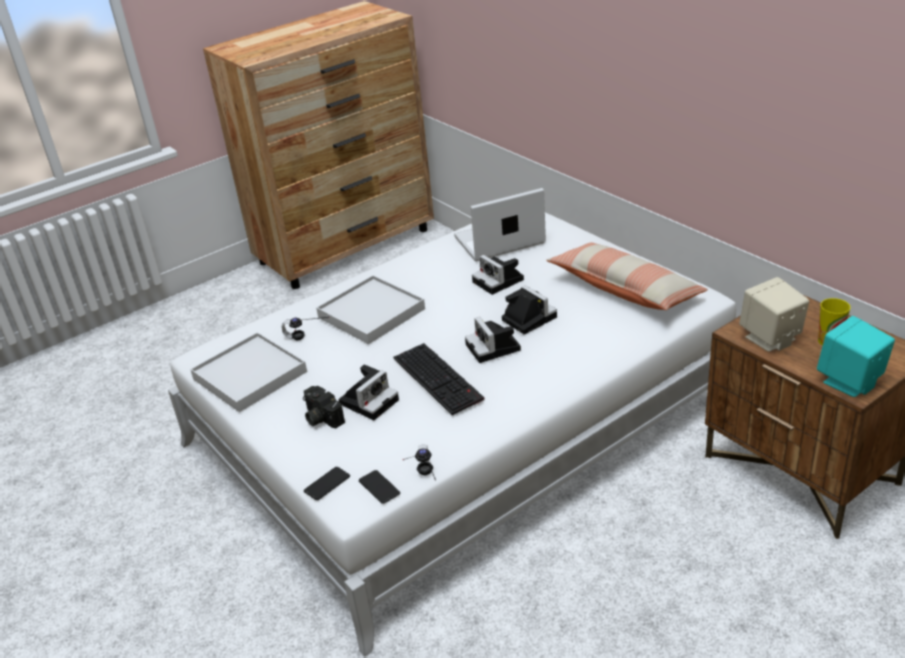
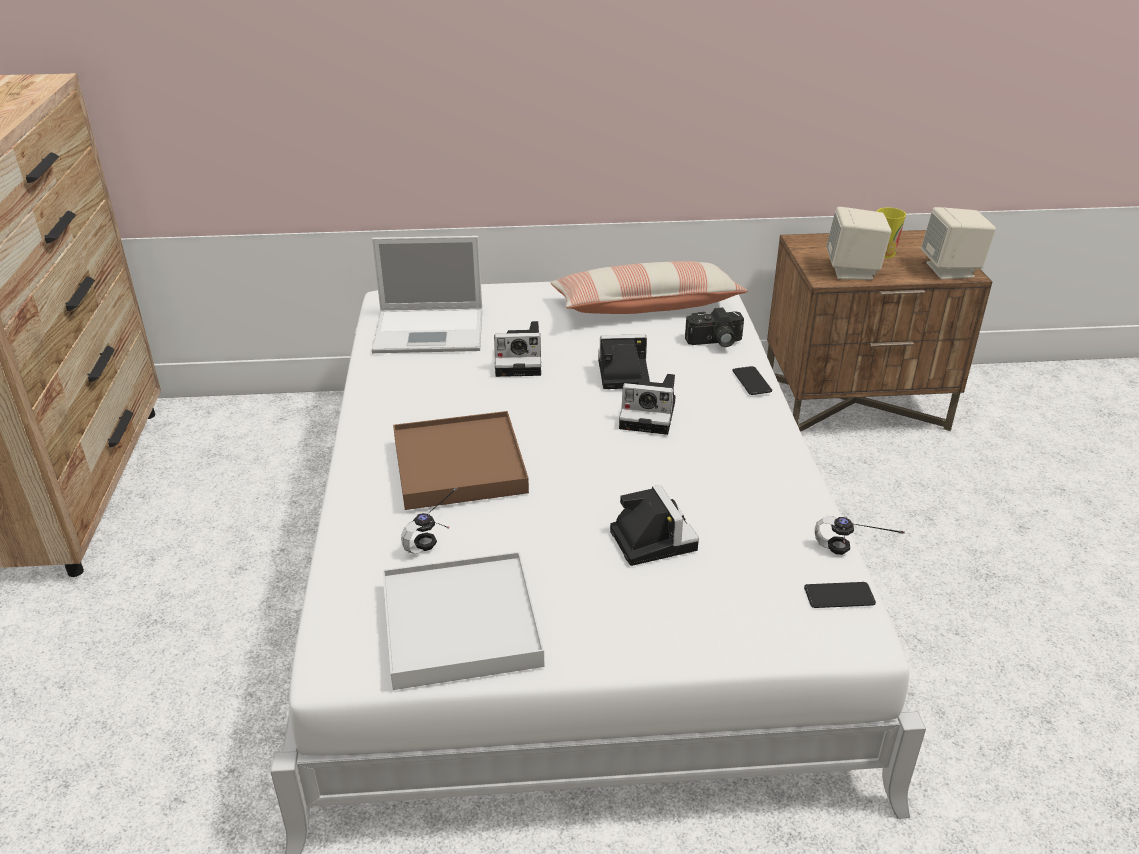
camera: 60 degrees left, 0 degrees up
(320, 417) = (642, 593): camera -> camera (714, 342)
(327, 484) = (795, 638): phone -> phone (751, 381)
(371, 313) = (459, 465): white tray -> brown tray
(439, 378) = (668, 470): keyboard -> none
(498, 241) = (431, 331): laptop -> laptop turned 105 degrees counterclockwise
(850, 382) = (950, 270): turquoise speaker -> beige speaker

